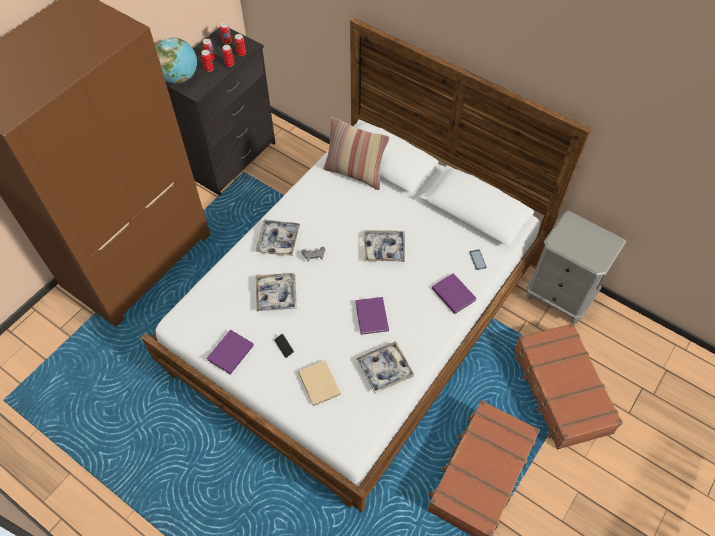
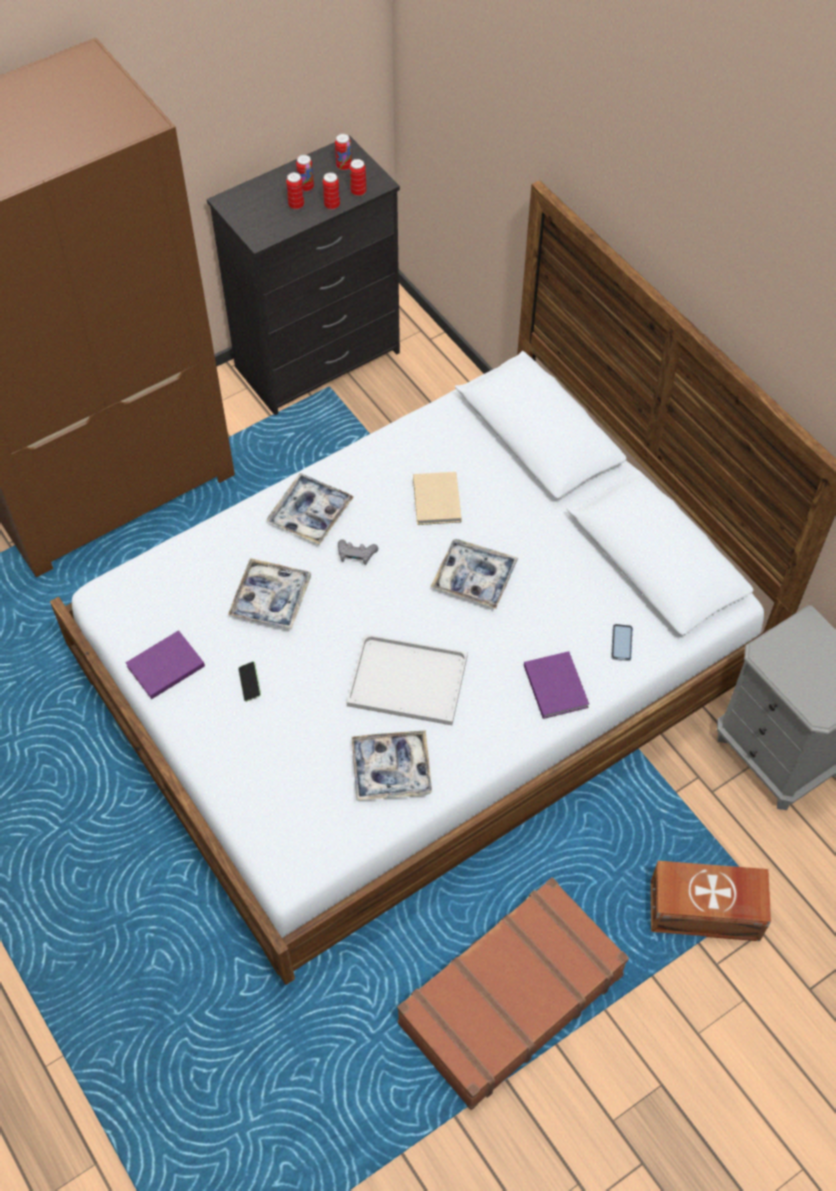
camera: 20 degrees right, 0 degrees up
(179, 78) = (244, 207): globe -> none
(319, 385) = (278, 759): beige book -> beige book (436, 501)
(355, 173) = (480, 439): pillow -> none
(371, 317) = (405, 681): purple book -> white tray
(560, 391) = (706, 912): brown suitcase -> brown storage box

